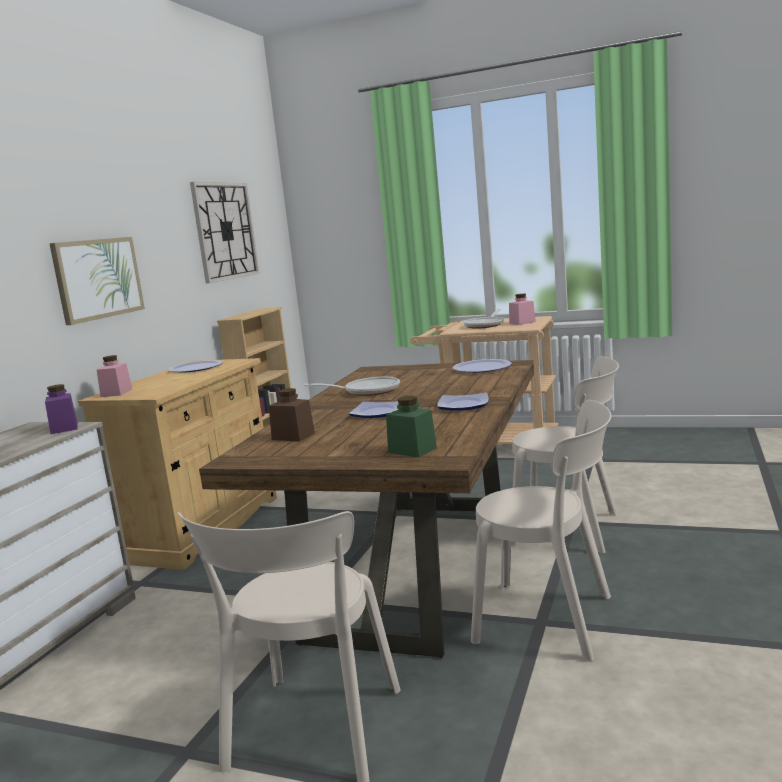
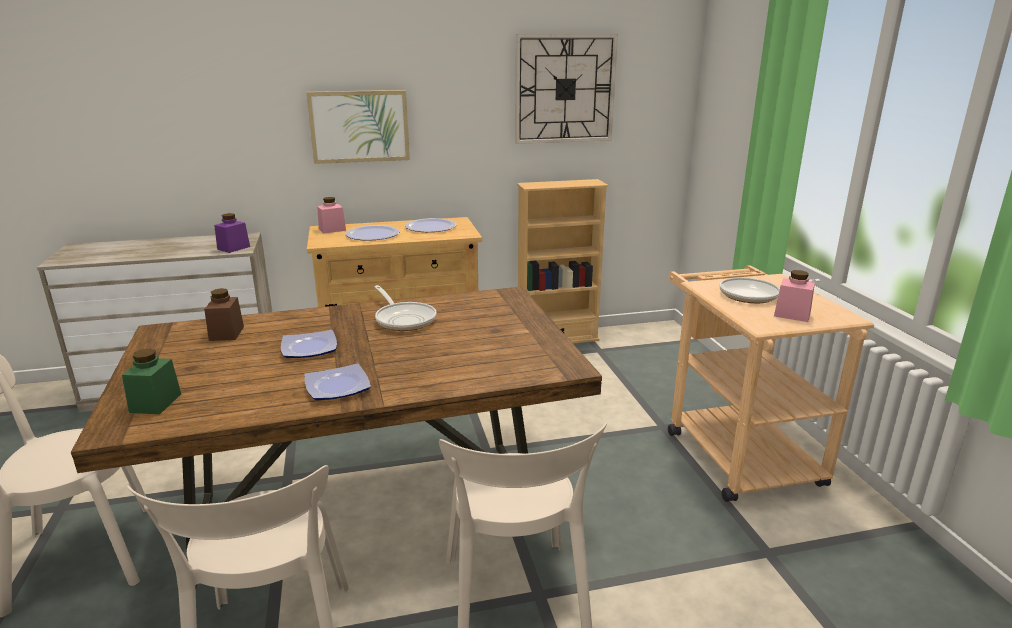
camera: 55 degrees right, 10 degrees up
(482, 368) = (535, 353): plate -> plate (372, 235)

